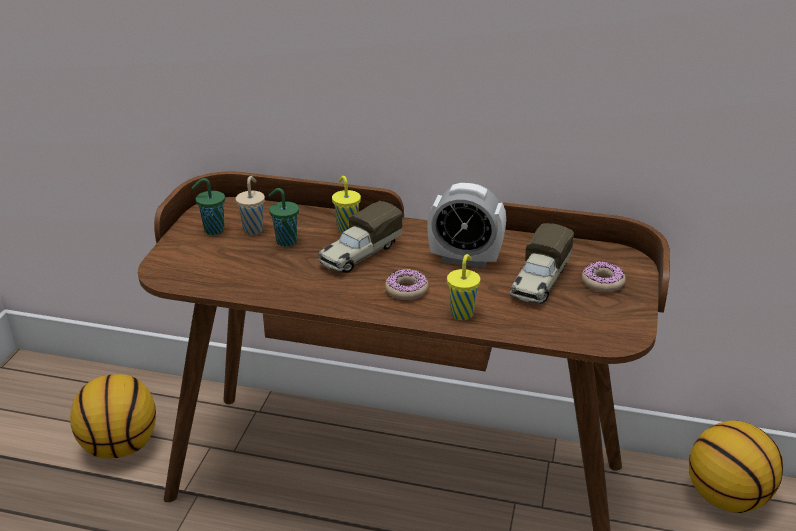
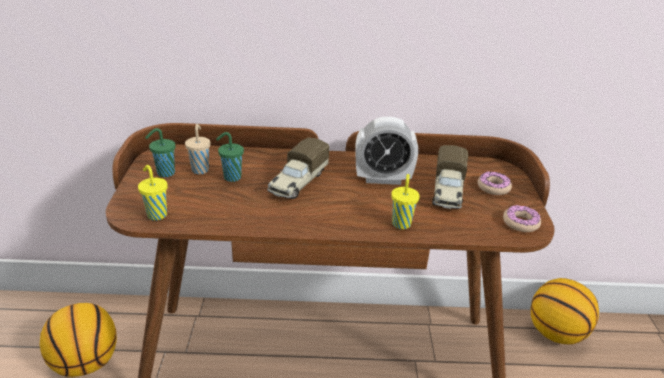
camera: 15 degrees left, 0 degrees up
(346, 229) = (278, 163): yellow cup -> yellow cup (156, 214)
(406, 290) = (348, 208): donut -> donut (520, 223)

